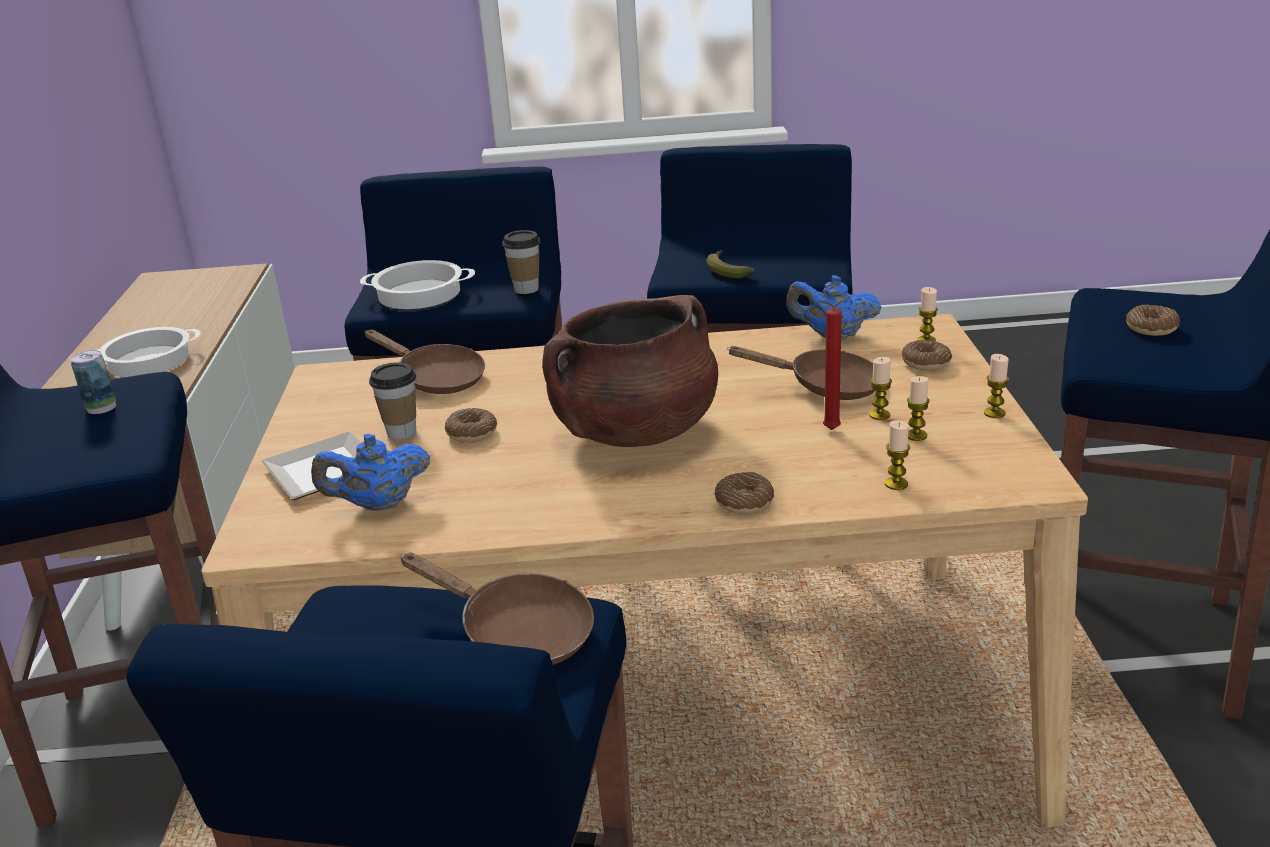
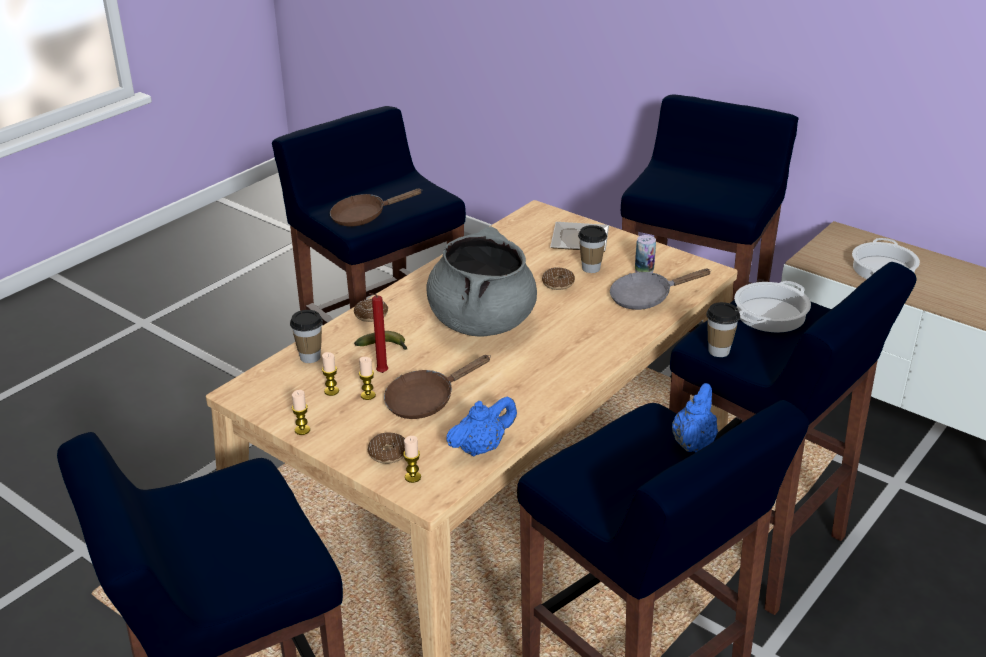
camera: 130 degrees right, 5 degrees up
(101, 407) = (719, 194): can -> can (644, 271)
(379, 505) = (524, 242): blue teapot -> blue teapot (693, 442)
(436, 379) = (646, 298): brown frying pan -> grey frying pan
(635, 431) = (482, 322): brown cooking pot -> grey cooking pot
(727, 270) = (629, 441): banana -> banana (385, 347)
(896, 484) = (310, 357): candle -> cup
(1151, 328) = (239, 531): donut -> none

